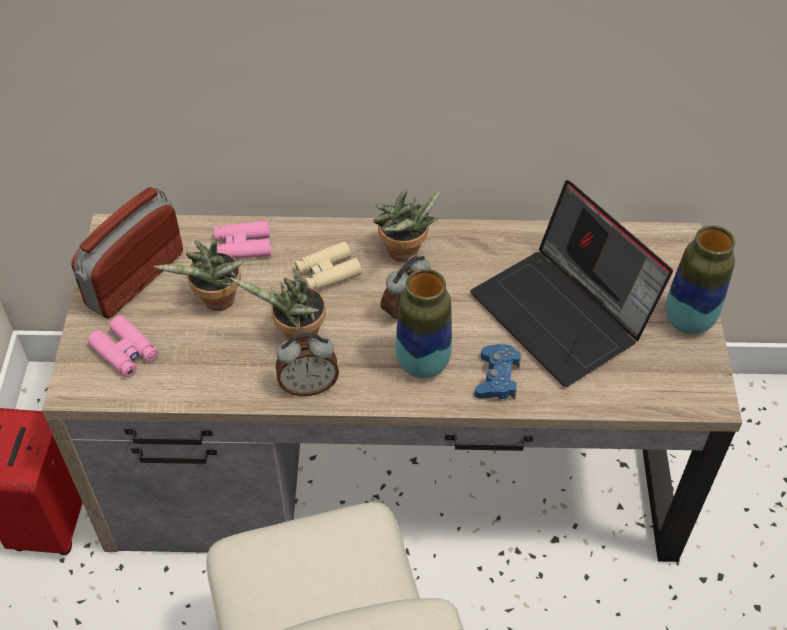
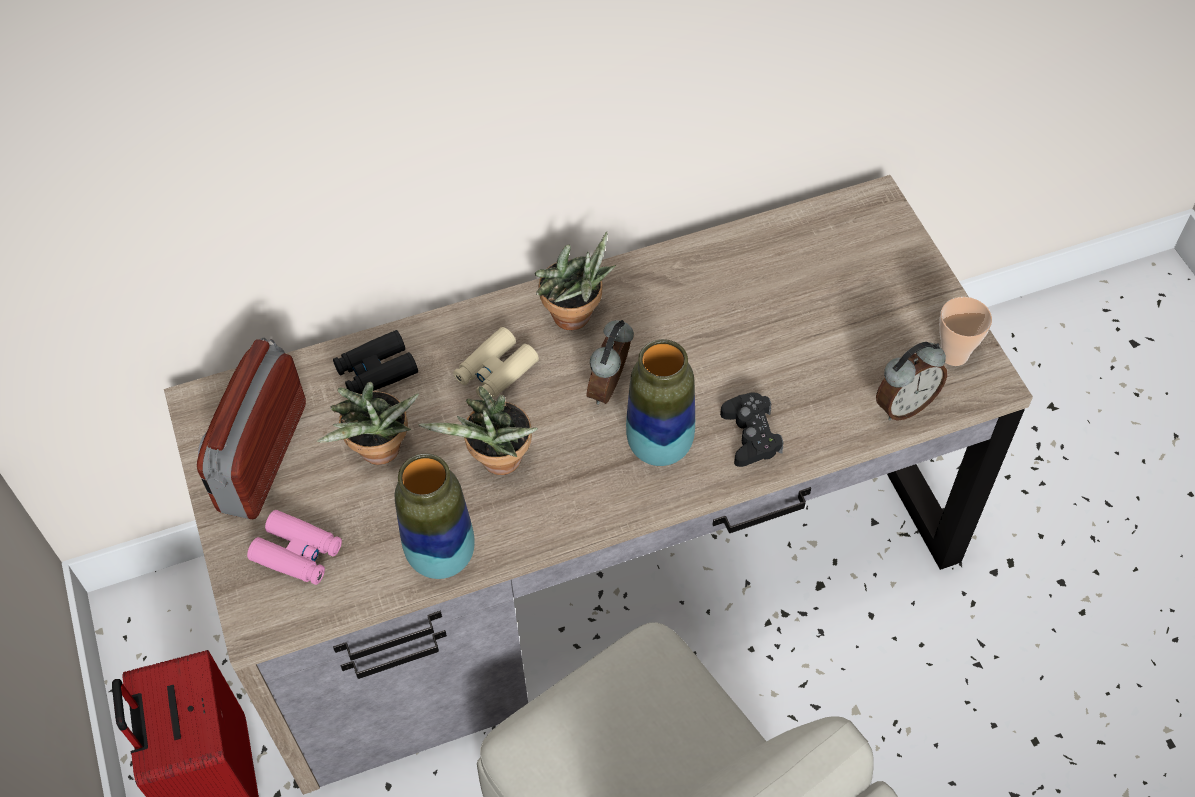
camera: 20 degrees left, 5 degrees up
(243, 246) = (376, 371): pink binoculars -> black binoculars
(308, 386) = (540, 519): alarm clock -> alarm clock (904, 405)
(497, 378) = (751, 435): blue game controller -> black game controller
(564, 314) = (790, 333): laptop -> none
(688, 320) = (927, 296): vase -> vase (441, 556)
(690, 370) = (954, 354): none -> cup

